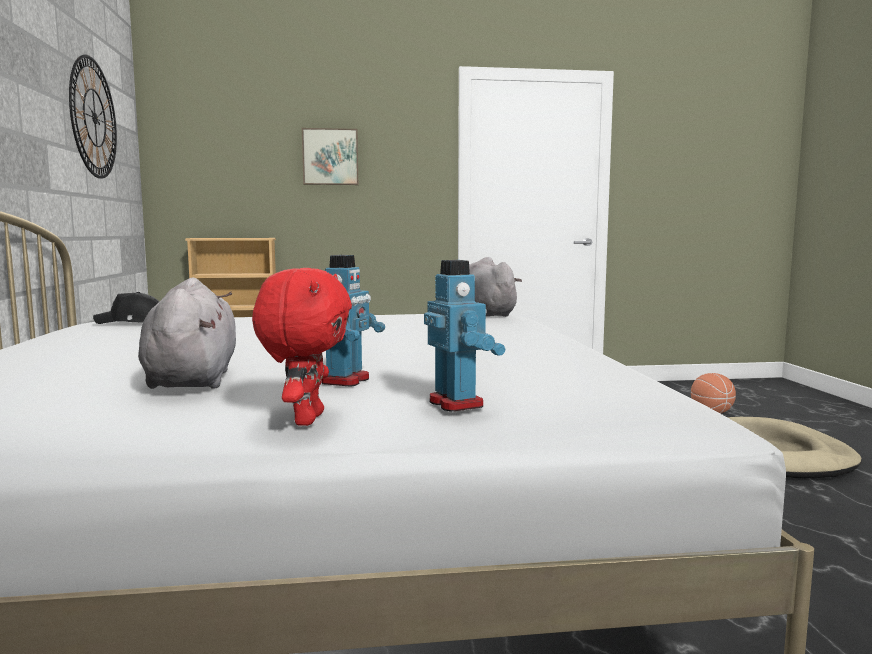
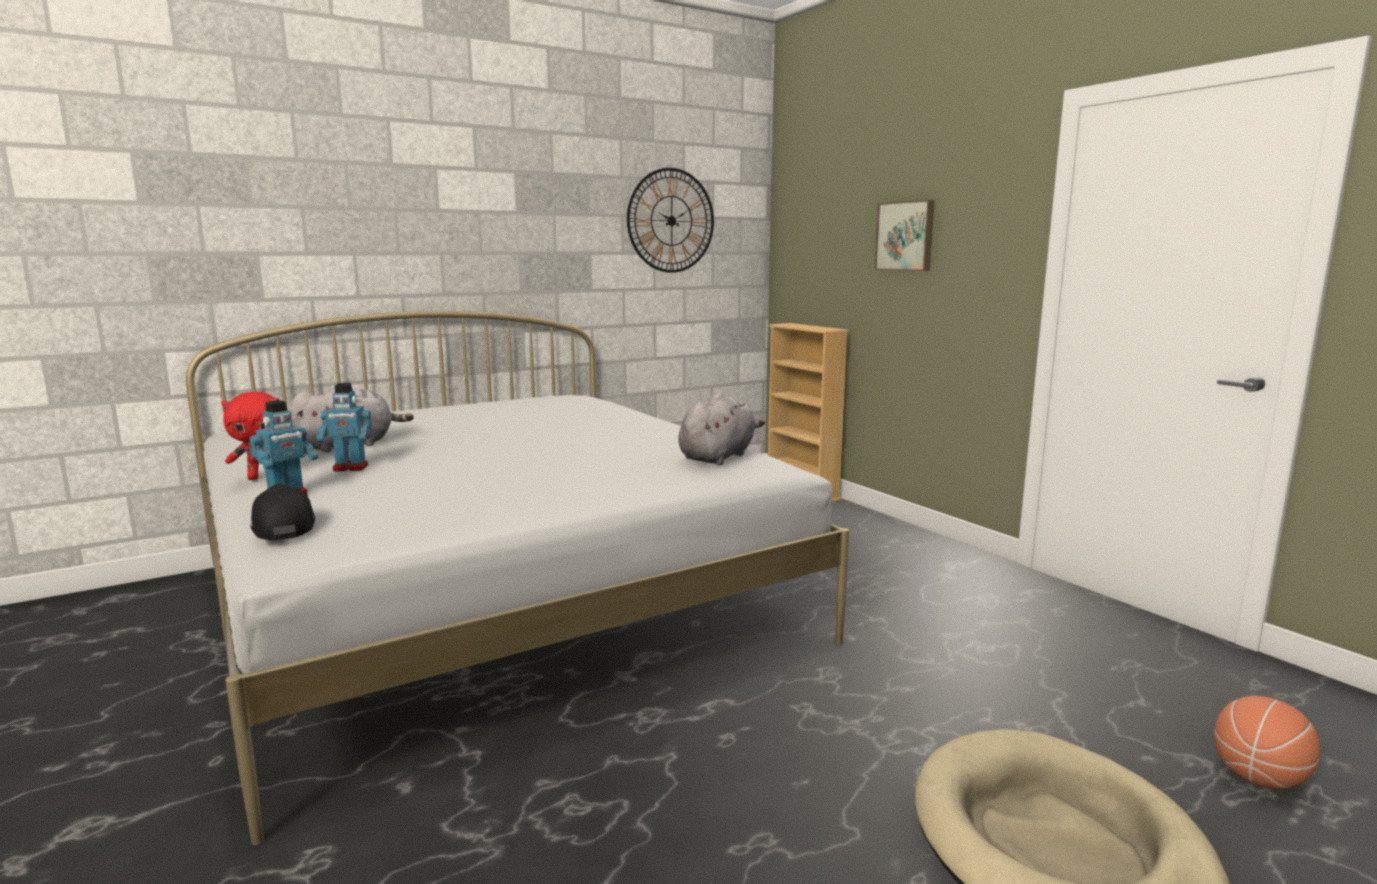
camera: 65 degrees right, 5 degrees up
(132, 322) = (552, 400): black cap -> black cap (282, 526)

